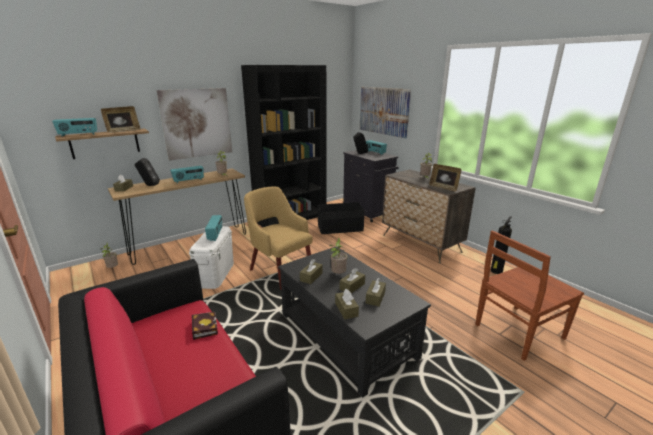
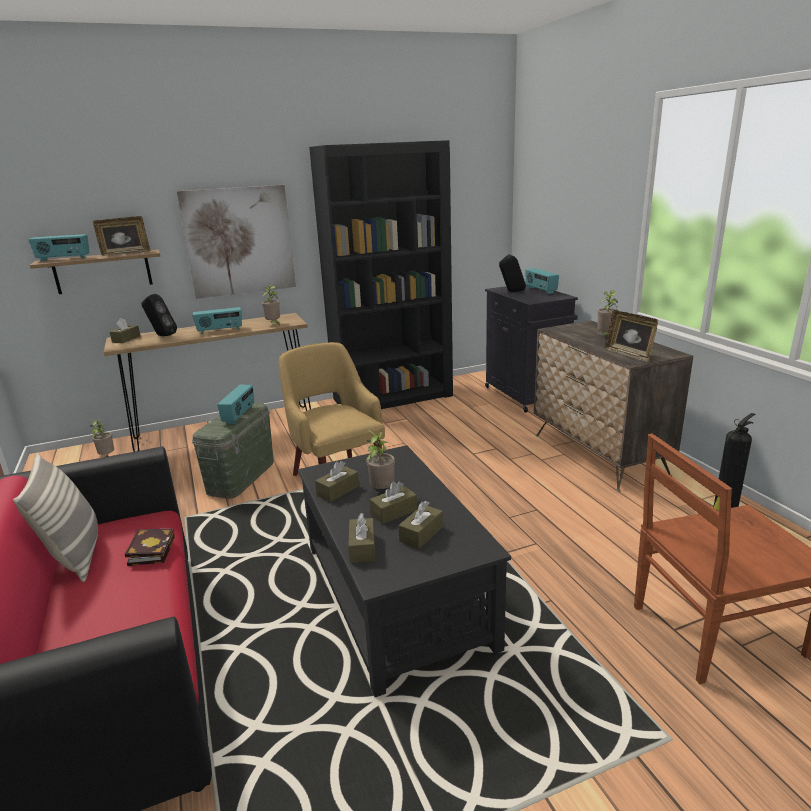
camera: 15 degrees right, 0 degrees up
(151, 337) = (76, 555): none -> pillow
(216, 274) = (241, 476): white storage box -> green storage box
(340, 228) = (466, 419): black storage box -> none
(383, 111) = (557, 216): picture -> none

